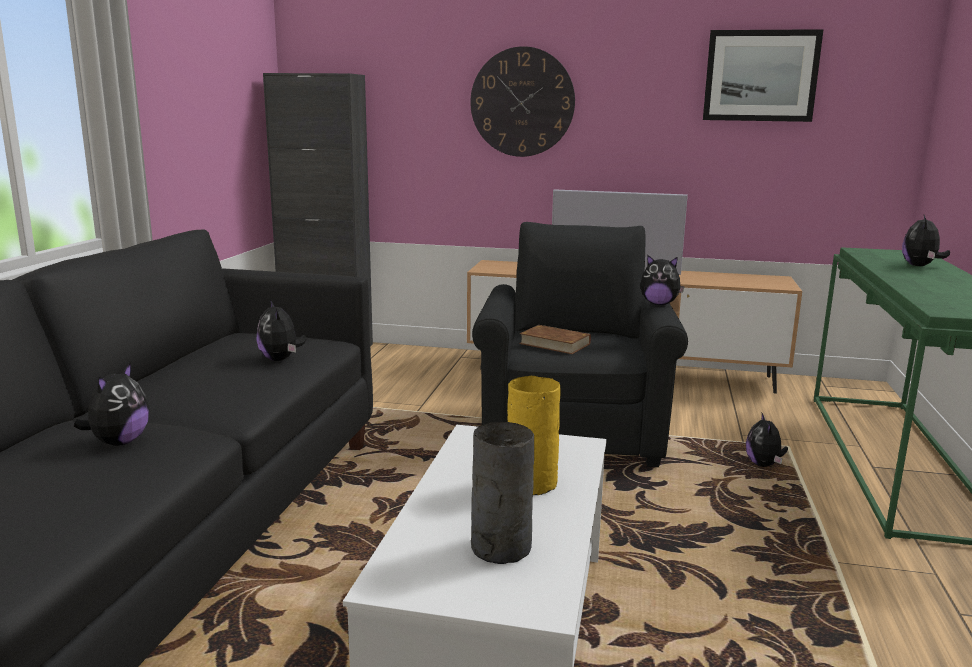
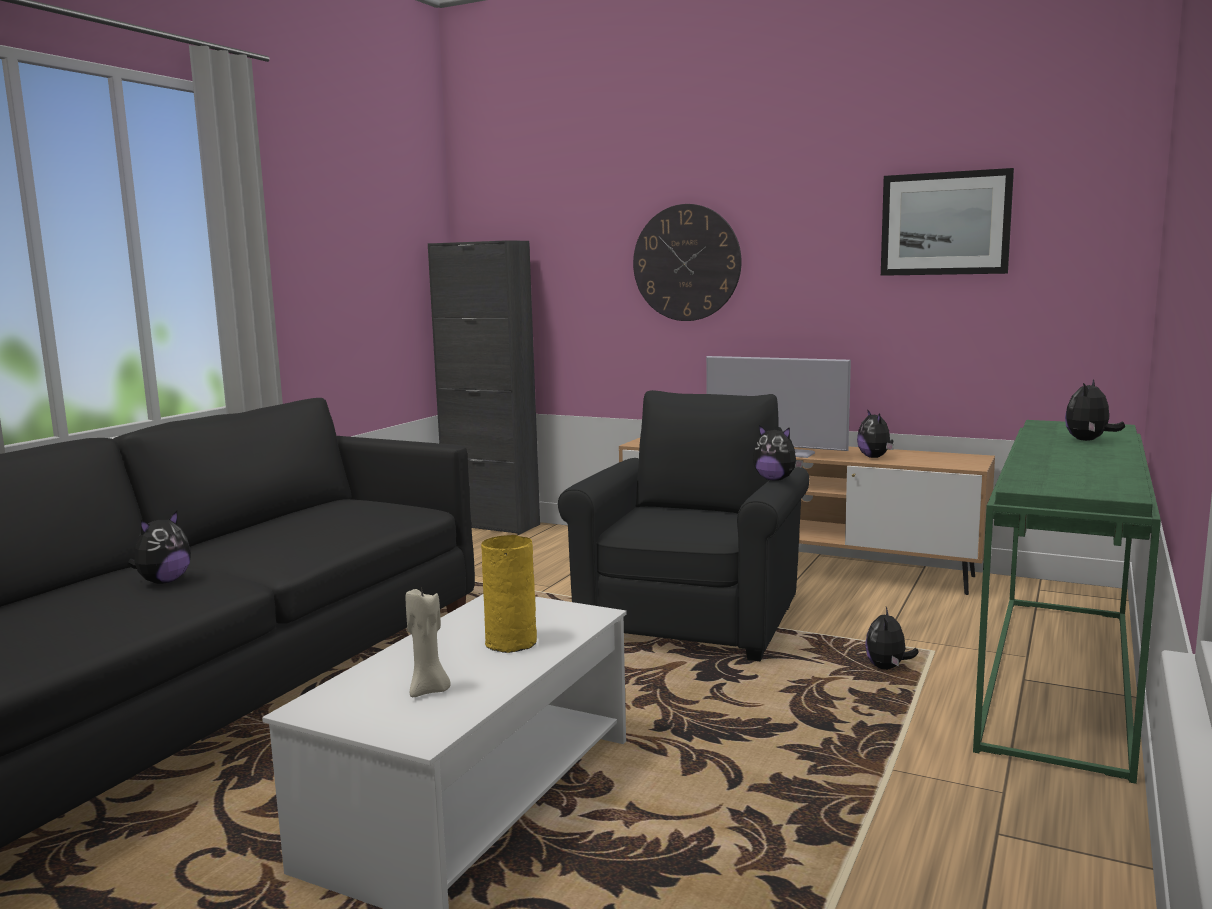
camera: 15 degrees right, 5 degrees down
(281, 359) = (358, 522): plush toy -> plush toy (875, 457)
(499, 548) = (429, 691): grey vase -> beige candle
(554, 344) = (659, 520): brown book -> none

